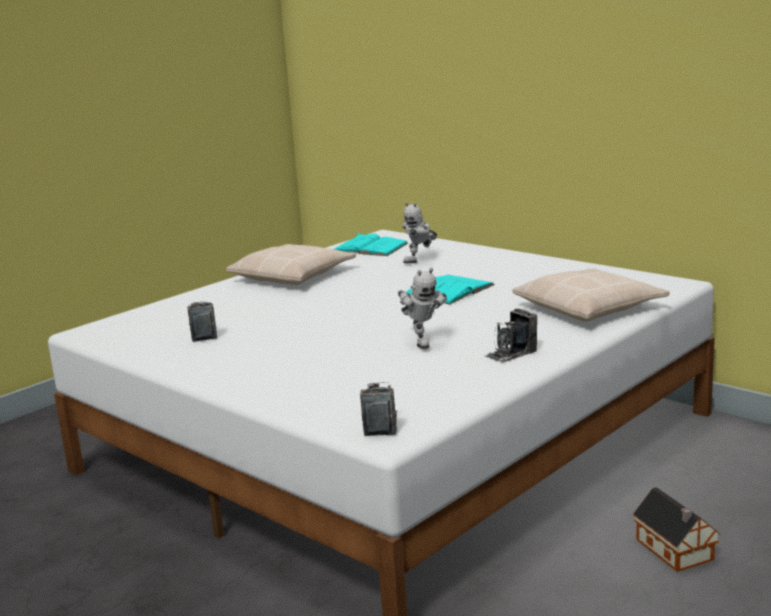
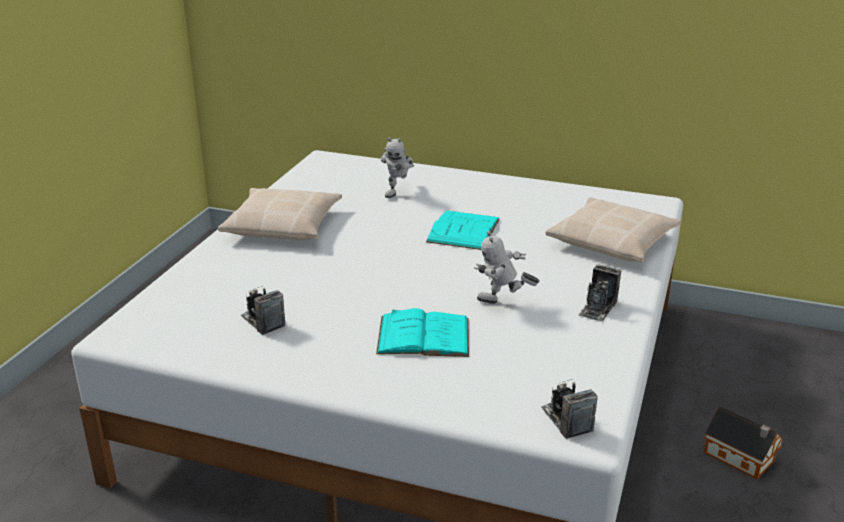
camera: 25 degrees left, 10 degrees up
(369, 247) = (327, 177): turquoise book -> turquoise book (423, 336)
(421, 342) = (502, 304): toy robot -> toy robot turned 135 degrees clockwise

